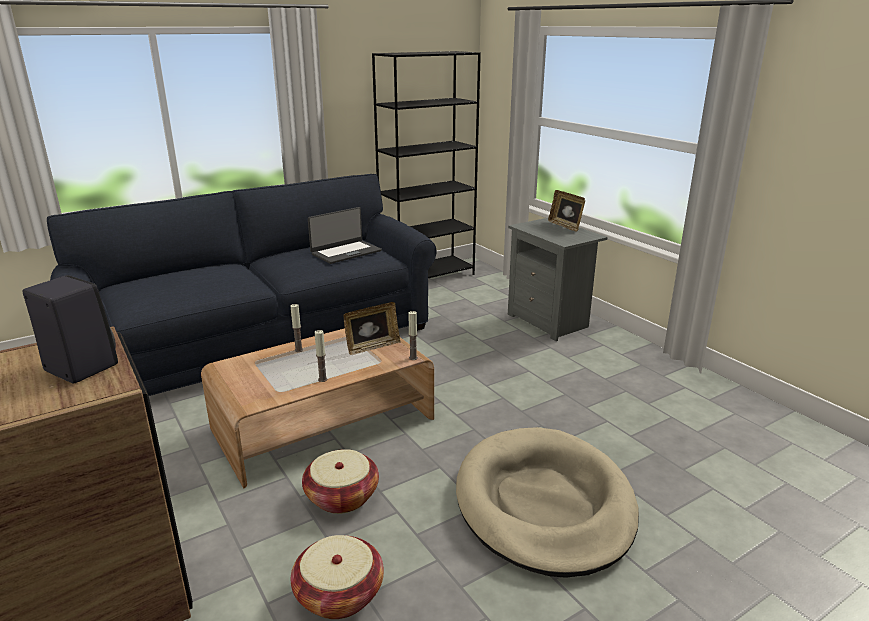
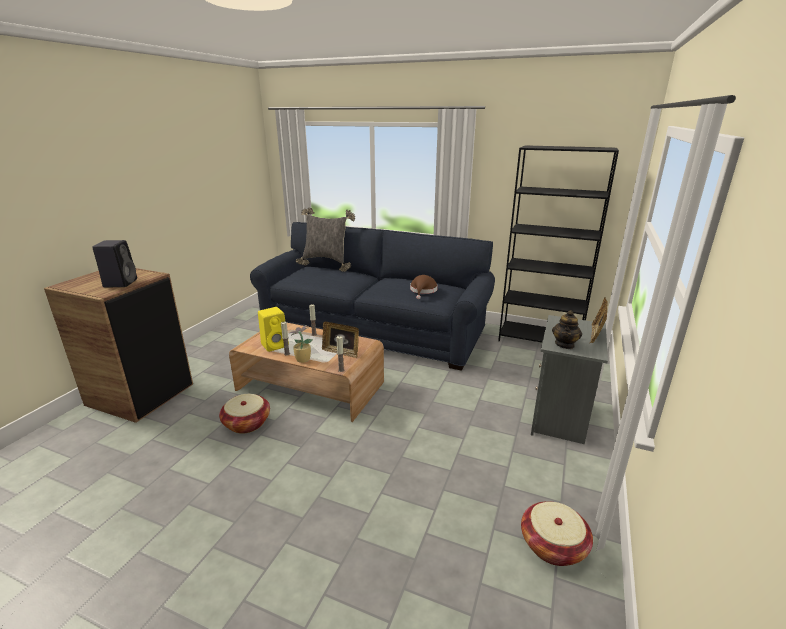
camera: 55 degrees right, 0 degrees up
(154, 273) = (327, 266): none -> pillow
(284, 381) = (275, 345): none -> yellow speaker
(339, 594) = (166, 459): basket -> basket (553, 545)
(345, 252) = (423, 291): laptop -> brown hat
(354, 373) = (302, 360): none -> potted plant
(544, 504) = (292, 511): beige dog bed -> none
(567, 238) = (565, 344): none -> teapot

